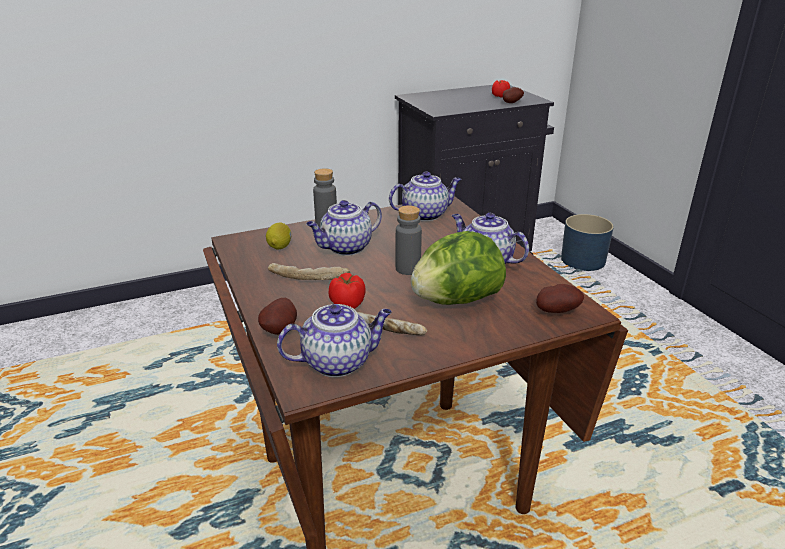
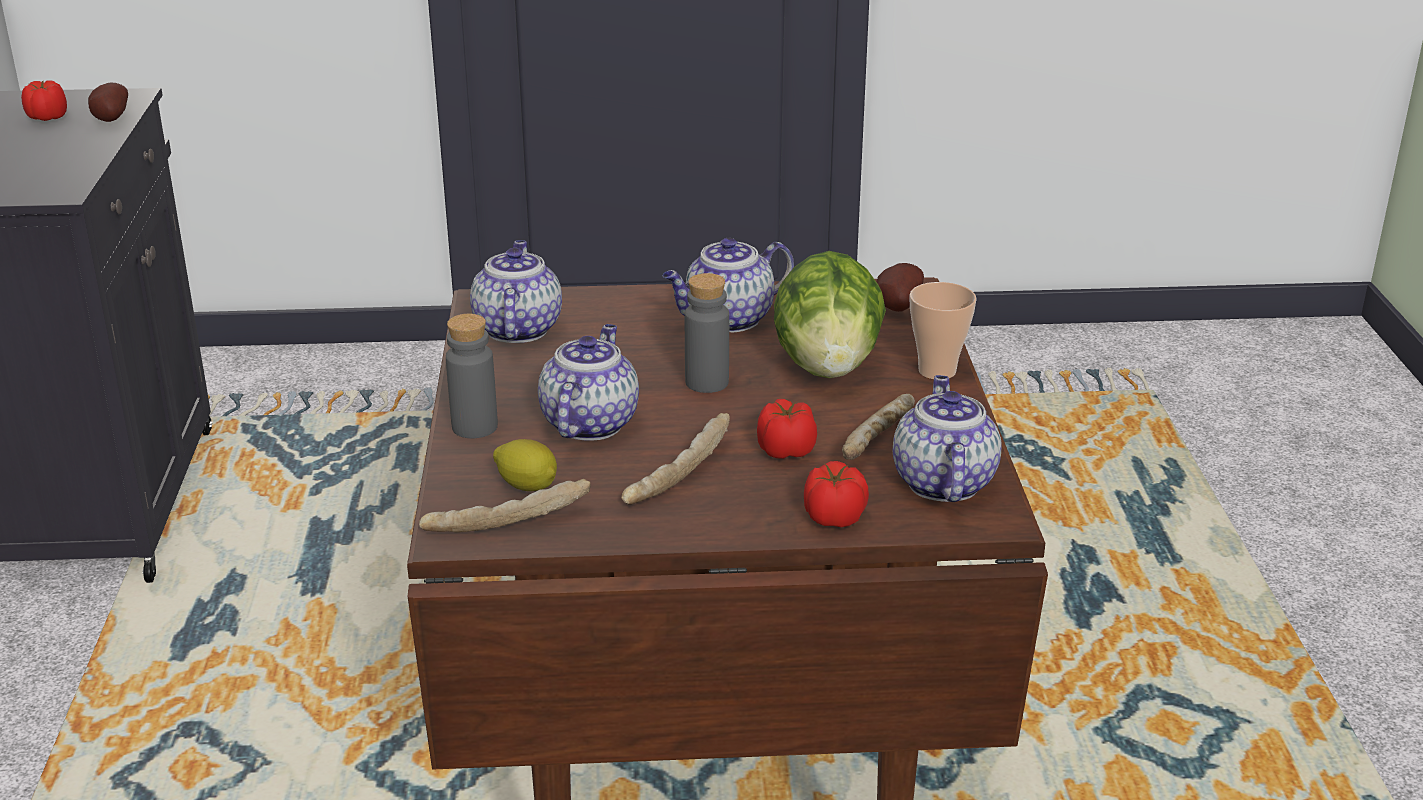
camera: 70 degrees left, 0 degrees up
(249, 248) = (506, 520): none -> bread
(281, 330) = (833, 518): potato -> tomato
(345, 248) = (589, 423): teapot -> teapot turned 150 degrees counterclockwise
(481, 339) = (937, 371): none -> cup
(582, 260) = (279, 379): blue planter -> none

